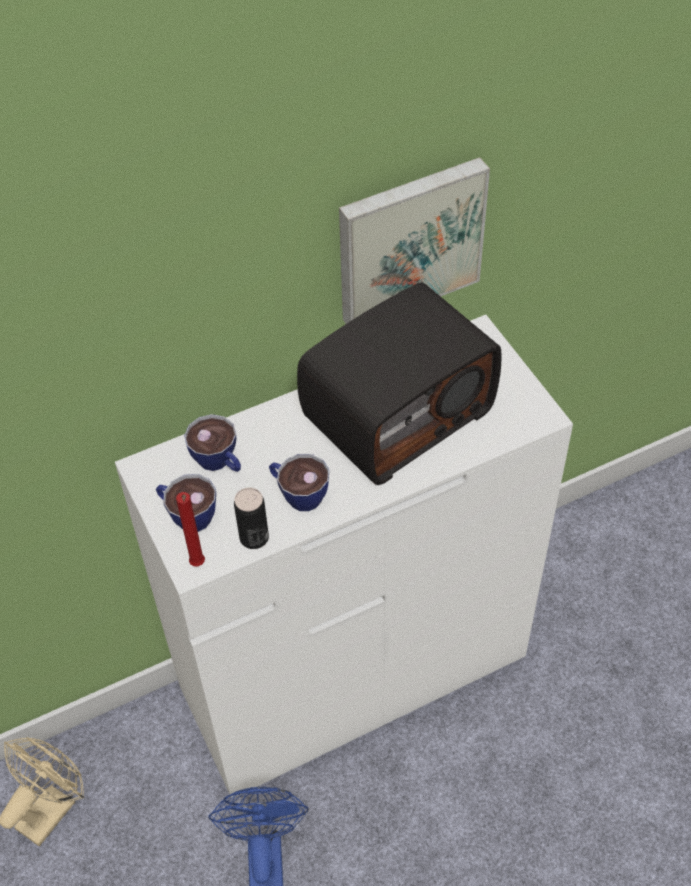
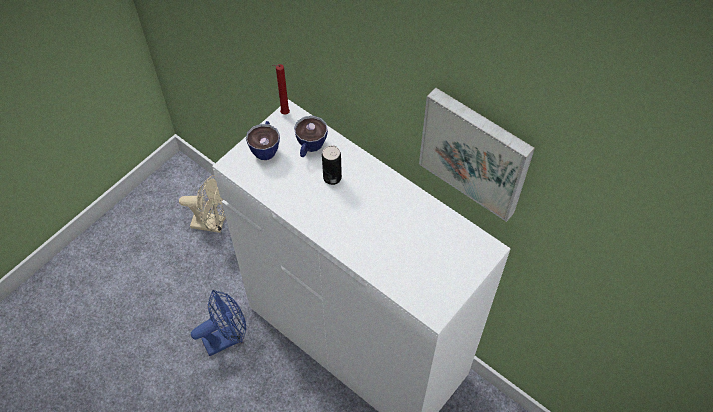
camera: 65 degrees right, 5 degrees up
(198, 565) = (234, 166): red candle -> red candle (283, 114)
(254, 537) = (264, 185): can -> can (332, 177)
(298, 494) = (305, 195): cup -> none
(397, 412) = (394, 225): radio -> none

